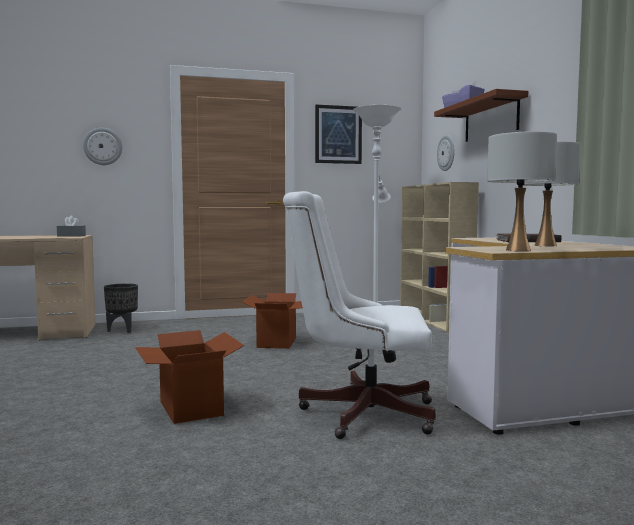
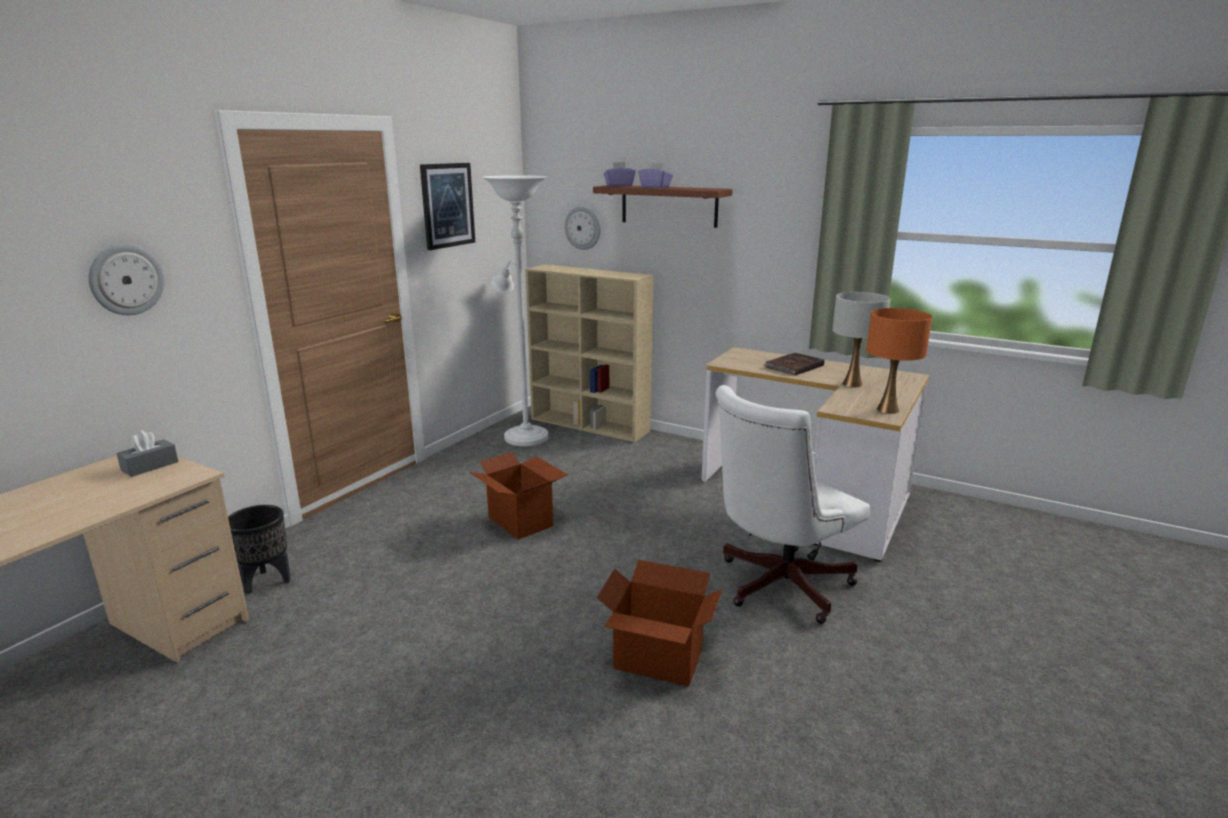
camera: 45 degrees left, 15 degrees up
(517, 250) = (887, 410): white table lamp -> orange table lamp

